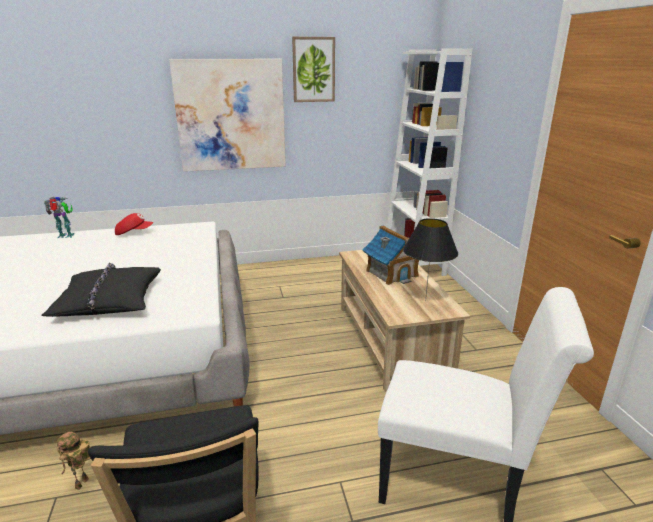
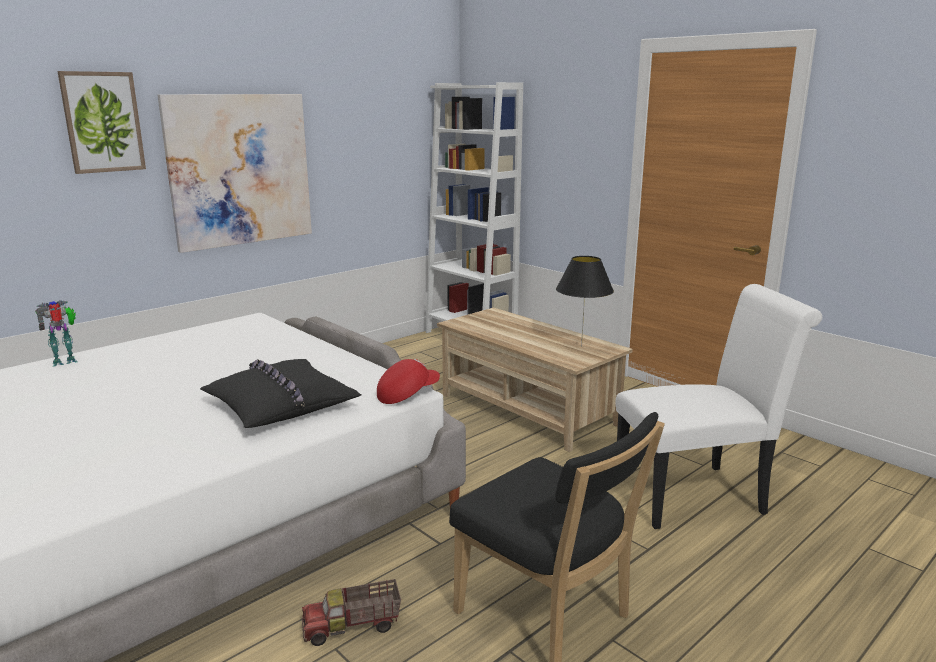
camera: 30 degrees left, 5 degrees down
(82, 485) = (352, 627): toy robot -> toy truck
(134, 233) = (170, 341): red cap -> red cap (407, 394)
(313, 70) = (336, 107): picture -> picture (102, 122)
(392, 273) = (519, 331): toy house -> none

